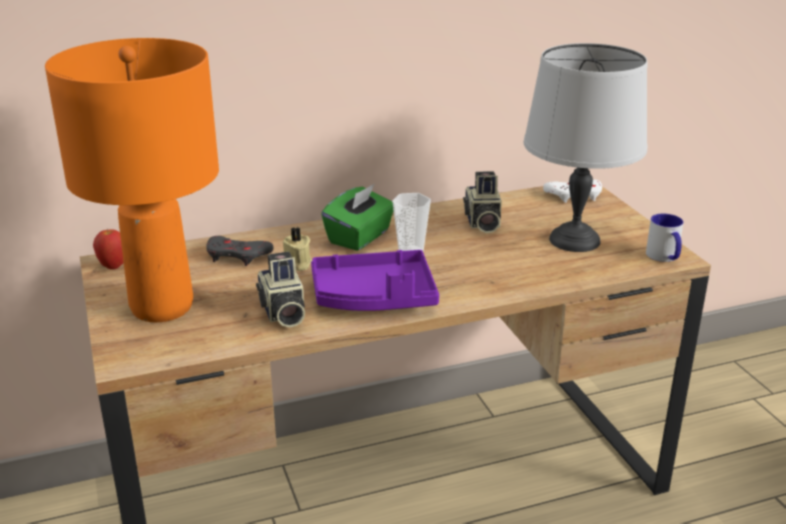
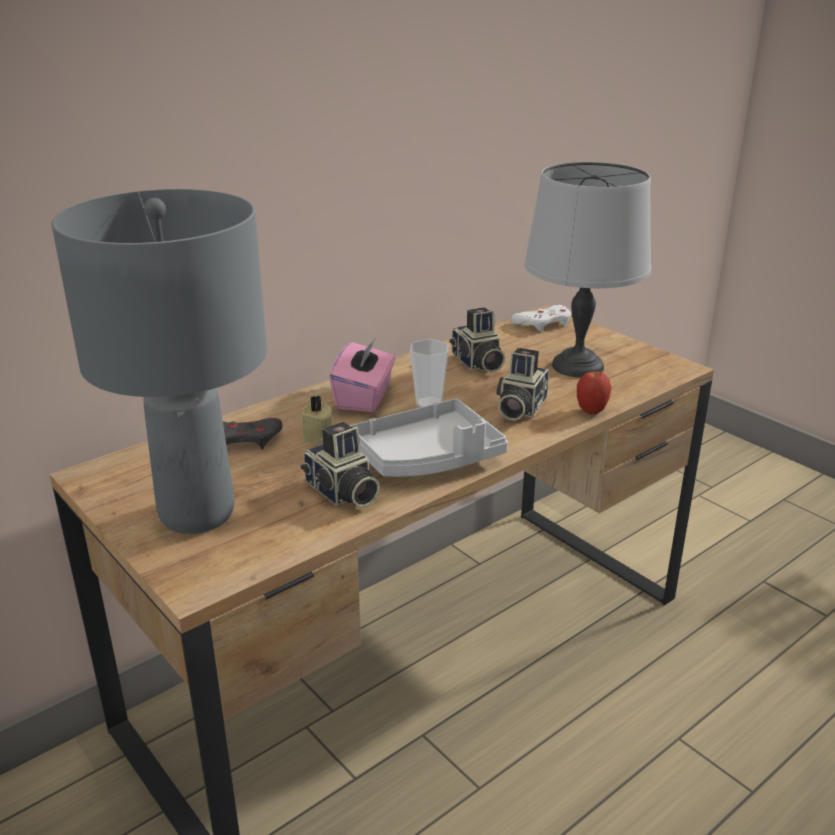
camera: 20 degrees left, 0 degrees up
(113, 266) = (102, 478): apple -> apple (591, 411)
(162, 307) = (197, 514): orange table lamp -> grey table lamp
(360, 237) = (364, 397): green tissue box -> pink tissue box
(374, 297) = (428, 457): purple tray -> grey tray
(488, 269) = (519, 408): none -> camera
(664, 257) = (670, 369): mug -> none

